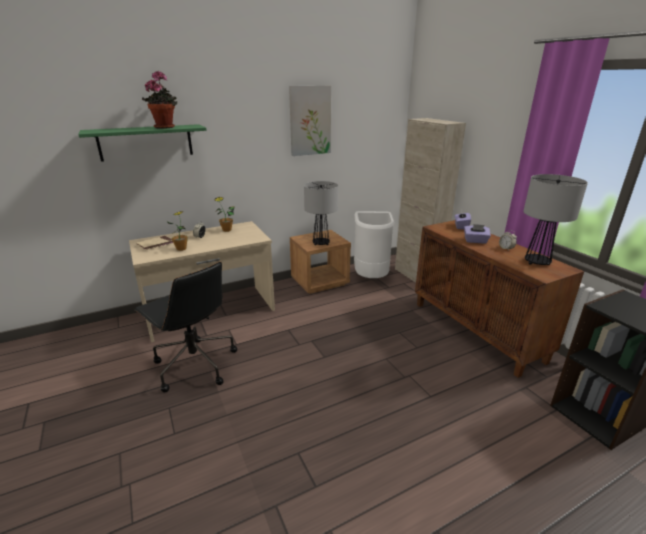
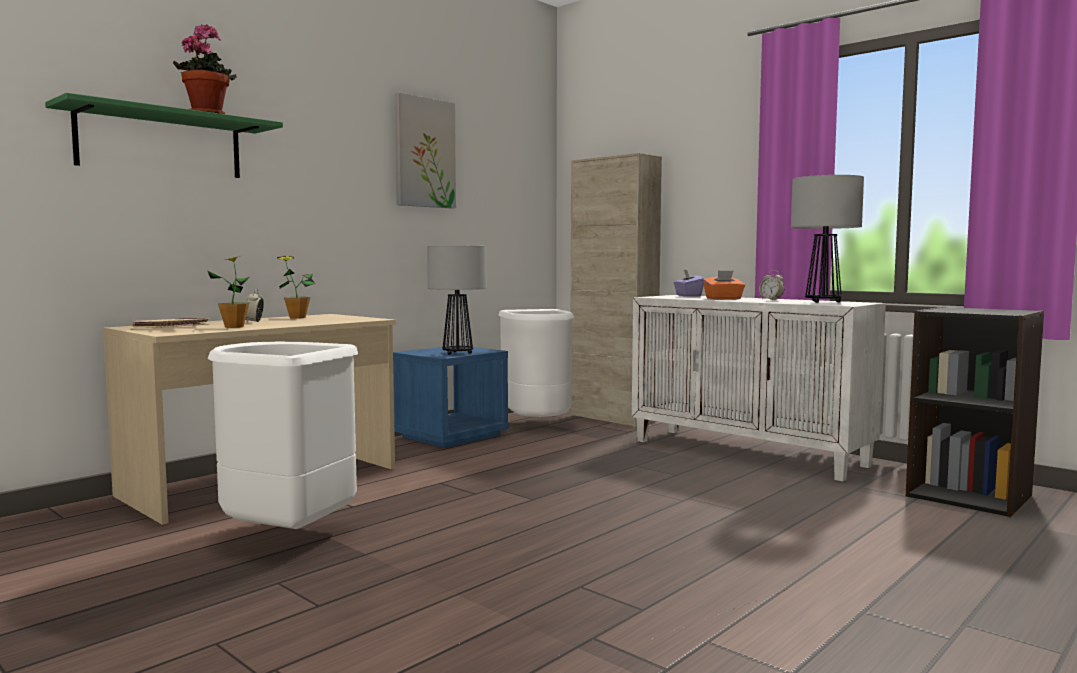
camera: 20 degrees left, 20 degrees down
(194, 364) = (286, 535): black office chair -> white trash can
(320, 281) = (451, 436): brown nightstand -> blue nightstand
(475, 241) = (723, 299): purple tissue box -> orange tissue box
(476, 331) = (749, 453): brown cabinet -> white cabinet

